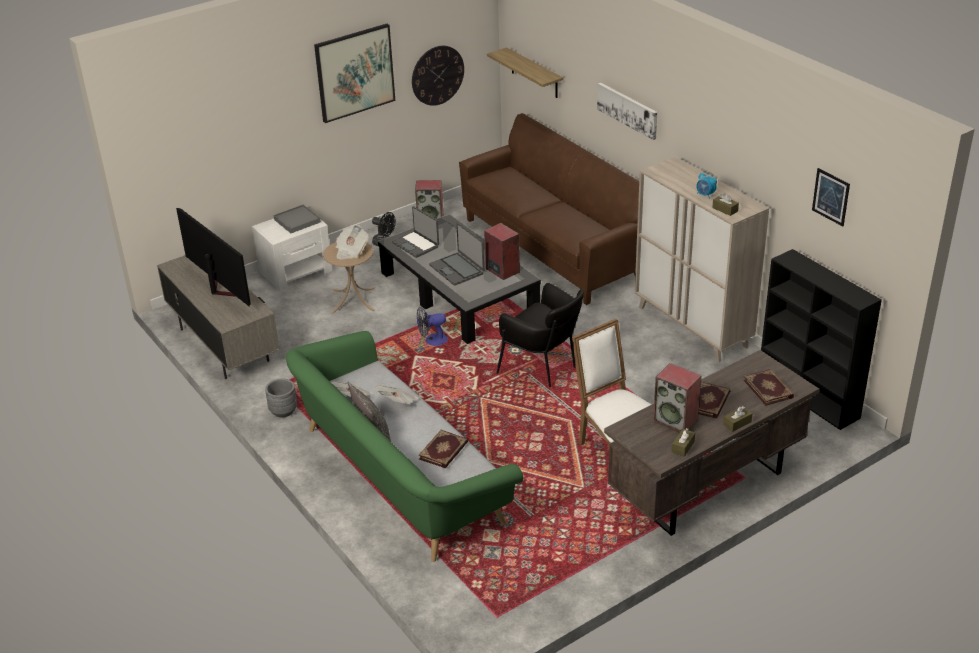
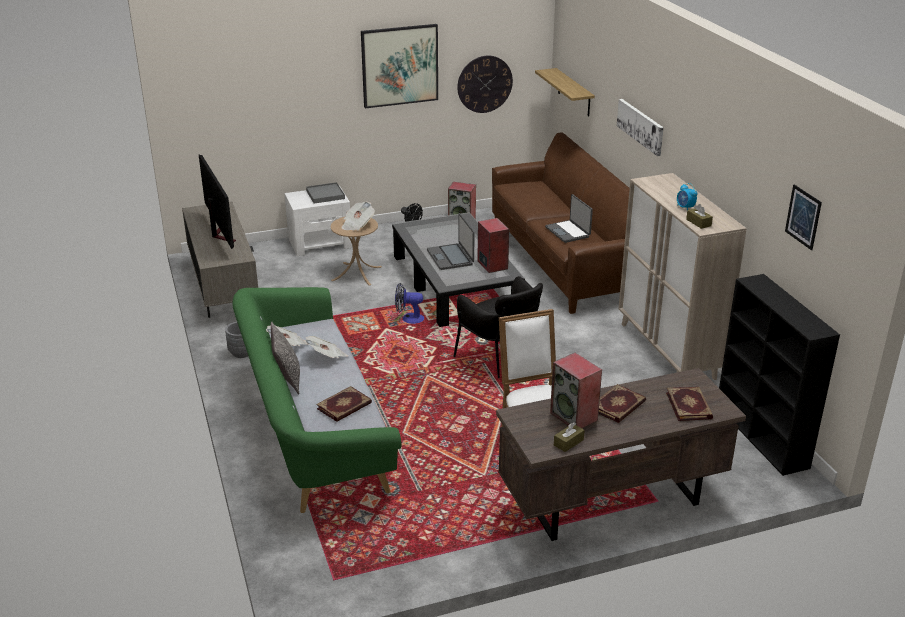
camera: 15 degrees right, 5 degrees down
(416, 245) = (424, 232): laptop -> laptop (568, 232)
(737, 423) = (638, 432): brown tissue box -> none

